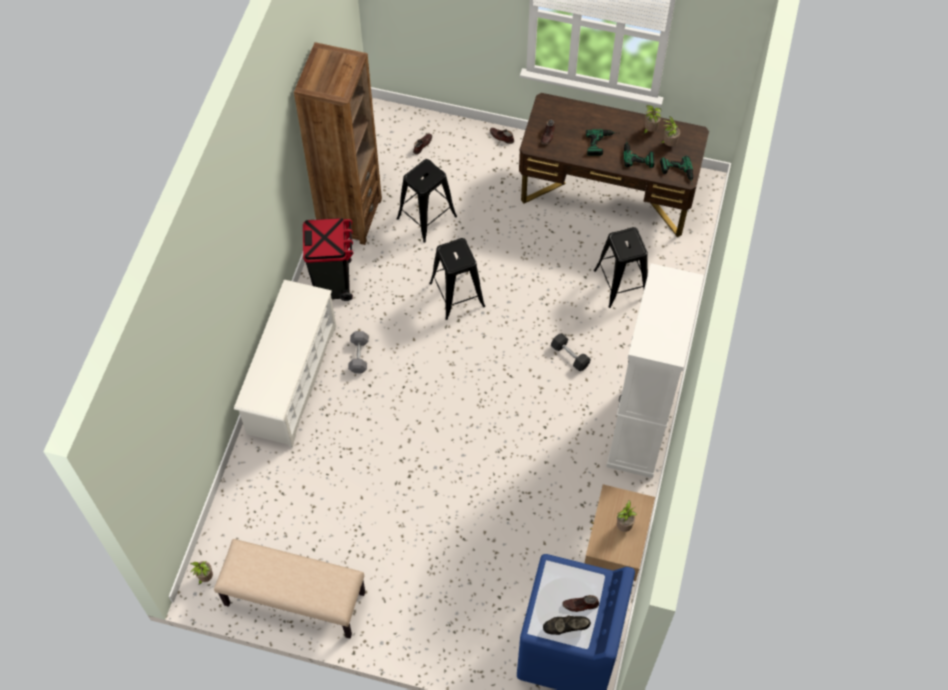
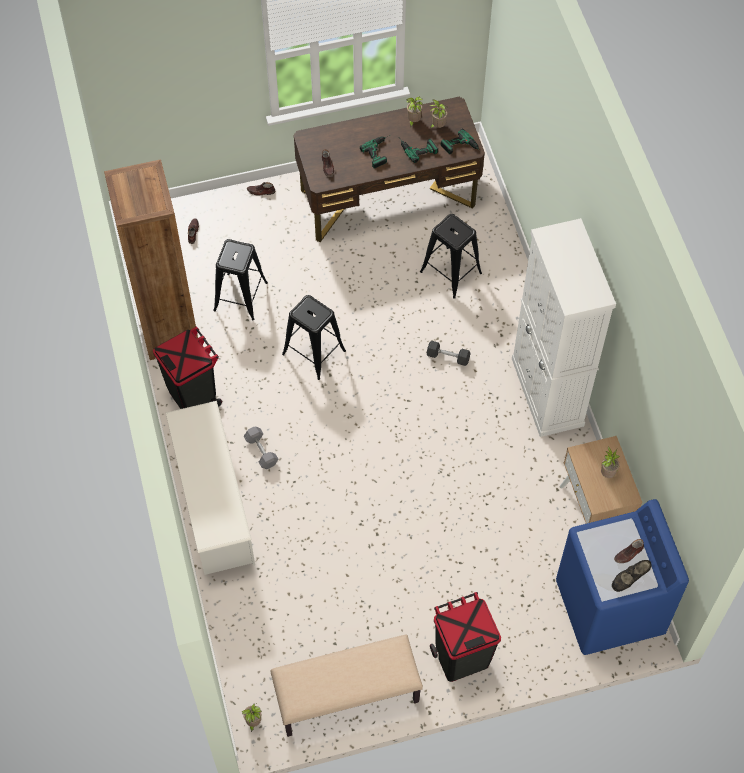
camera: 30 degrees left, 0 degrees up
(411, 621) = (461, 657): none -> black trash can

